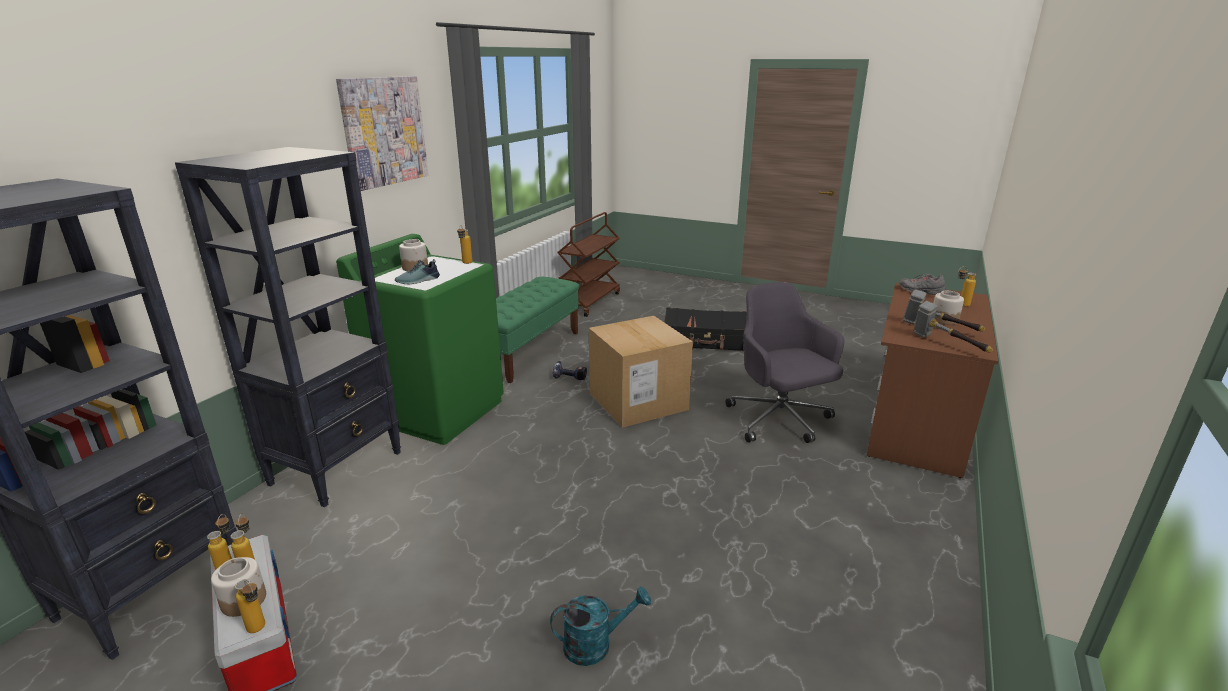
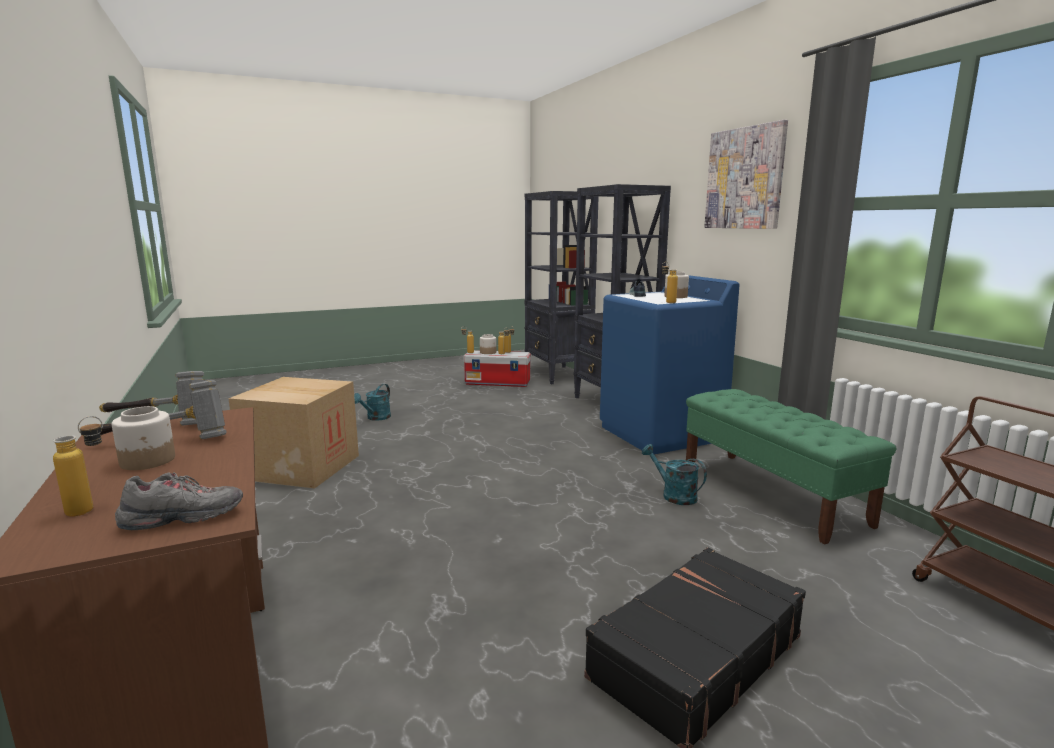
camera: 130 degrees right, 10 degrees down
(437, 410) = (661, 433): green washing machine -> blue washing machine
(570, 375) = (673, 495): power drill -> turquoise watering can
(638, 401) = (563, 505): cardboard box -> cardboard box (301, 467)
(779, 420) = (397, 561): grey office chair -> none

